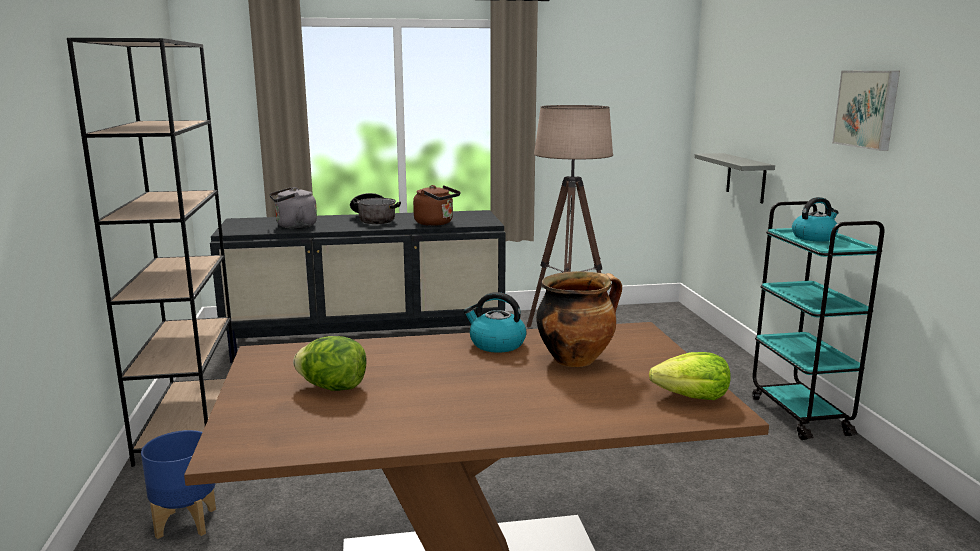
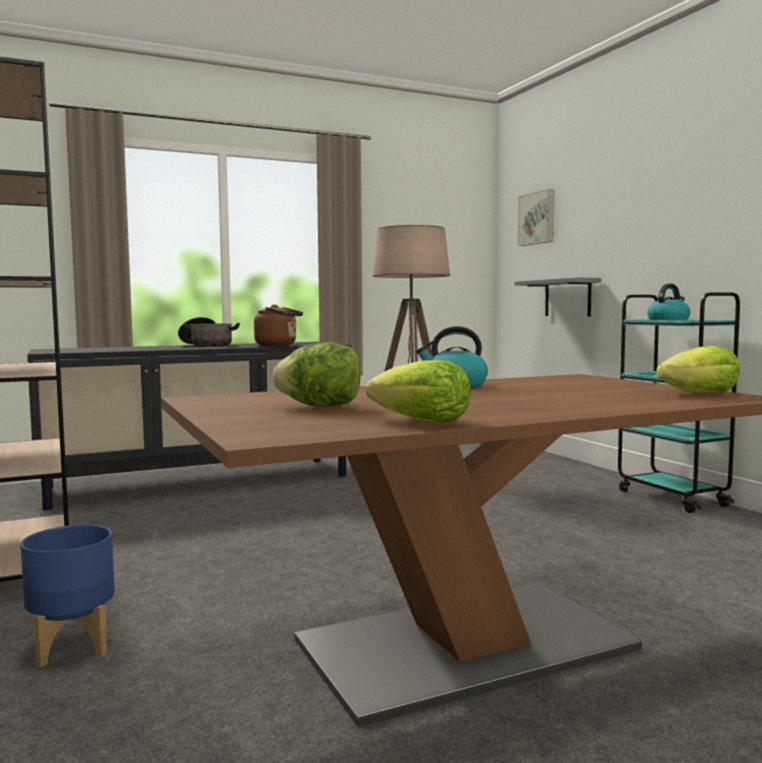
camera: 15 degrees left, 10 degrees down
(294, 226) = (121, 349): grey kettle -> none
(373, 436) = (422, 422): none -> lettuce
(576, 359) = (550, 387): cooking pot -> none
(868, 109) = (701, 203): picture -> picture (538, 218)

